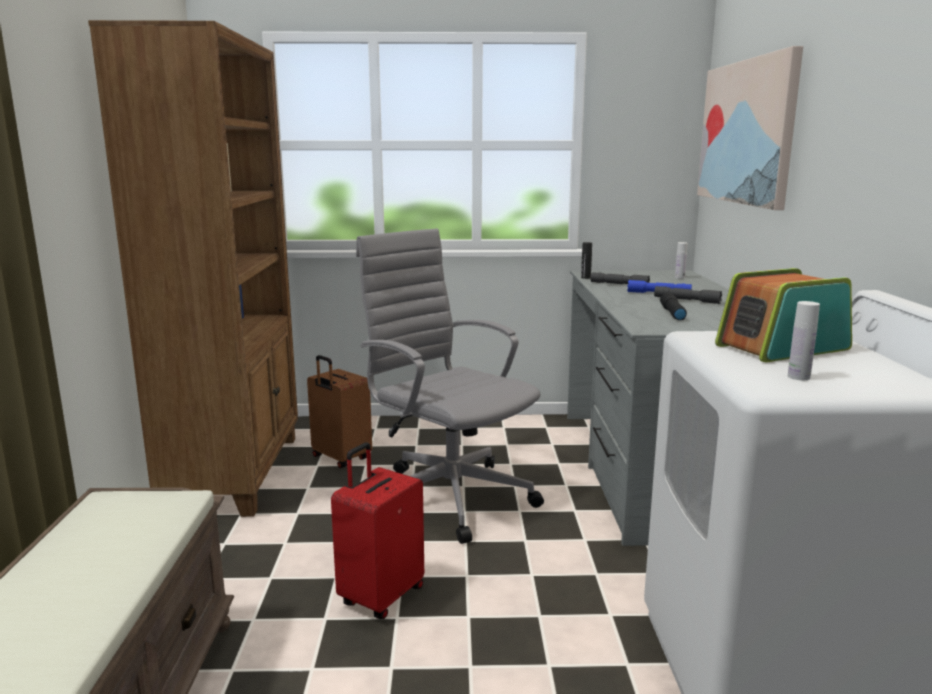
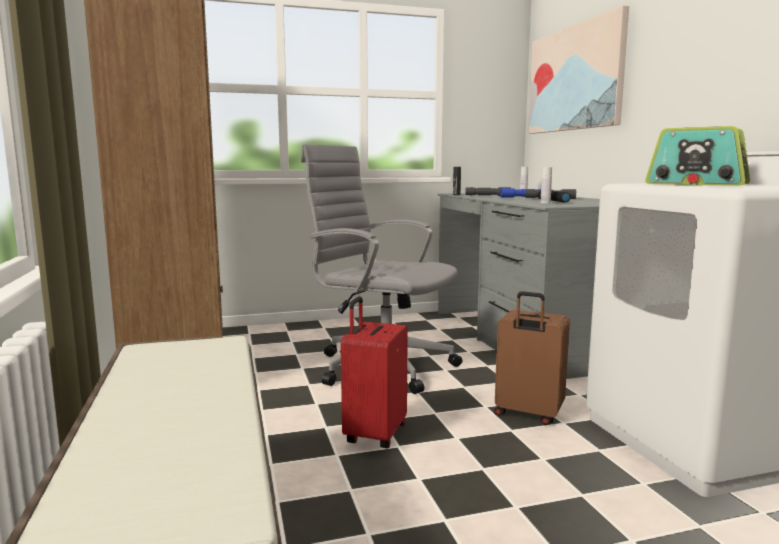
camera: 15 degrees left, 5 degrees down
(340, 458) = (270, 351): brown suitcase -> brown suitcase (527, 414)
(781, 347) = (696, 184): radio -> radio turned 105 degrees counterclockwise
(798, 377) = (741, 186): white bottle -> white bottle (545, 203)

